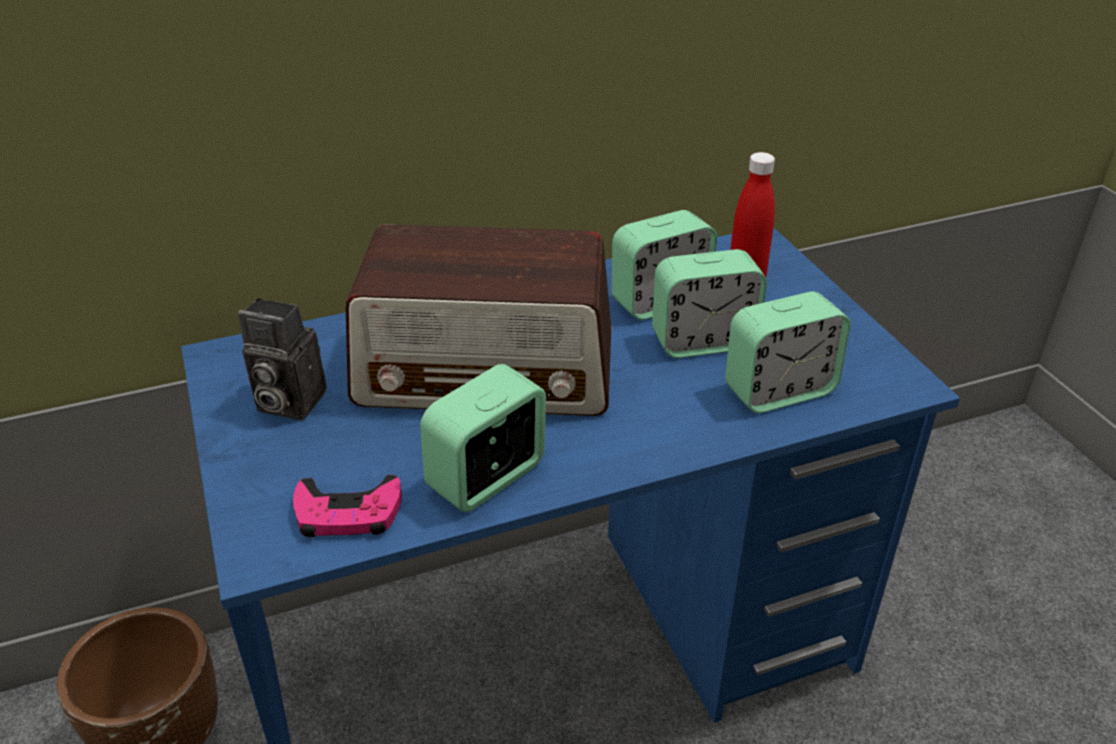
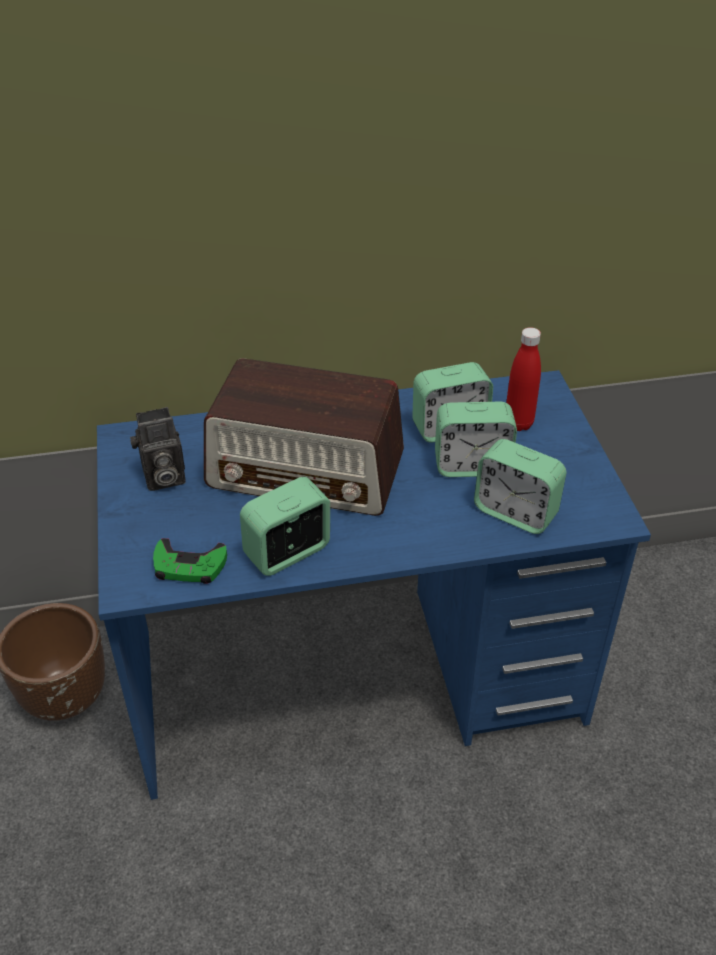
camera: 10 degrees right, 5 degrees up
(286, 402) = (162, 478): camera -> camera turned 45 degrees counterclockwise
(348, 513) = (189, 566): pink game controller -> green game controller
(779, 390) = (515, 512): alarm clock -> alarm clock turned 45 degrees clockwise

